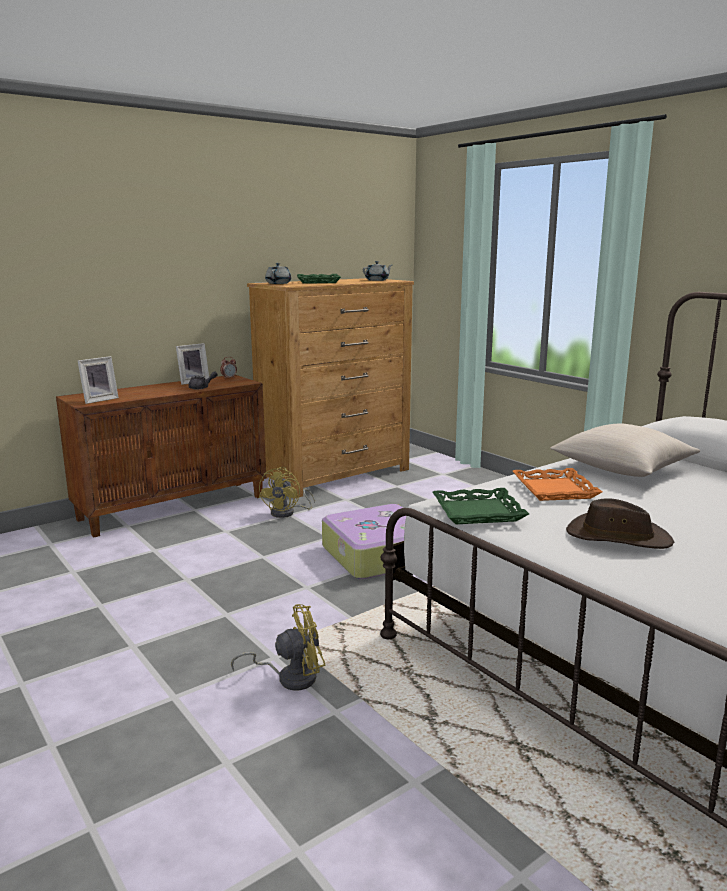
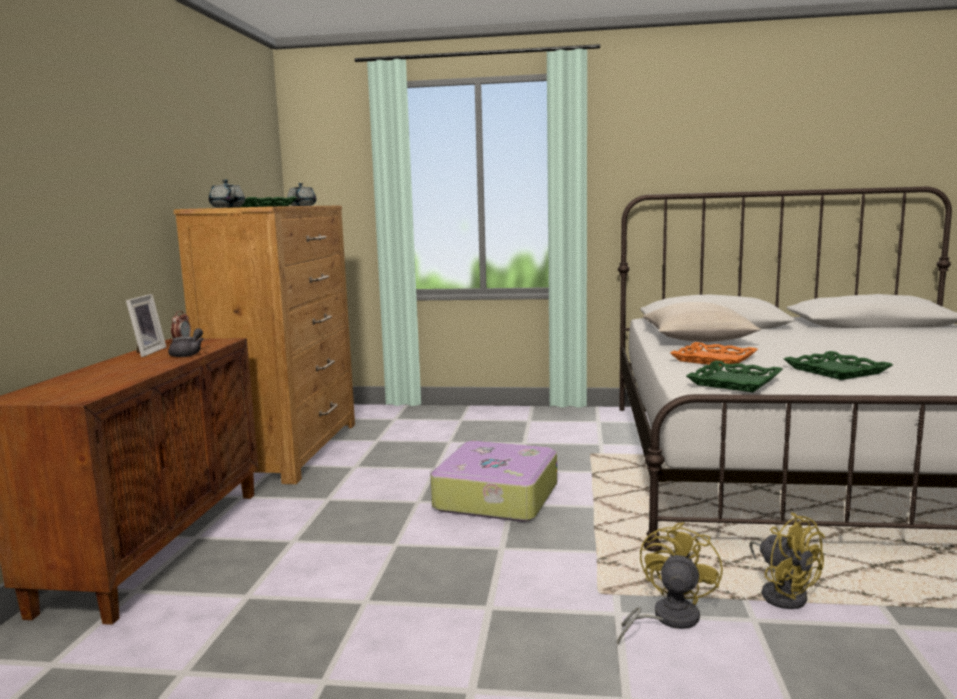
camera: 45 degrees left, 5 degrees down
(99, 400) = (83, 391): picture frame -> none
(287, 513) = (322, 498): yellow fan -> yellow fan (782, 593)
(617, 537) = (835, 371): brown hat -> green tray

